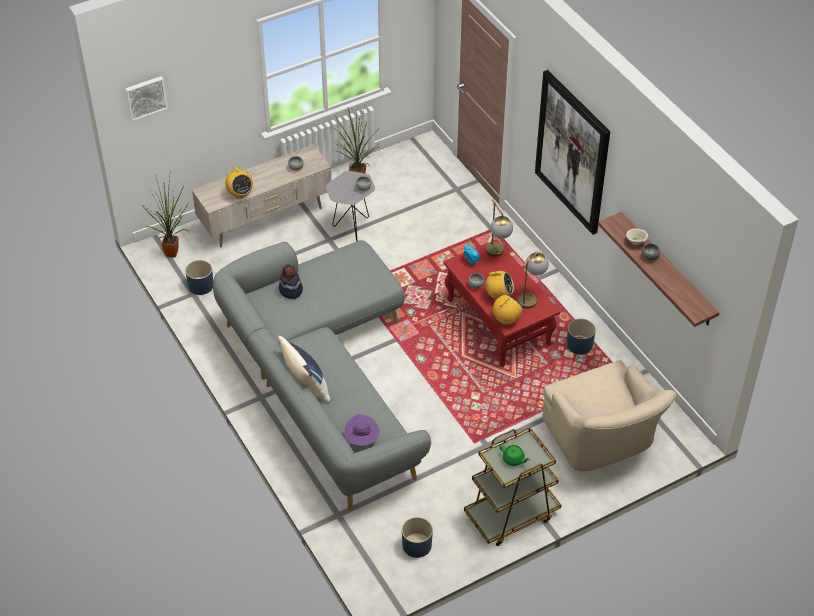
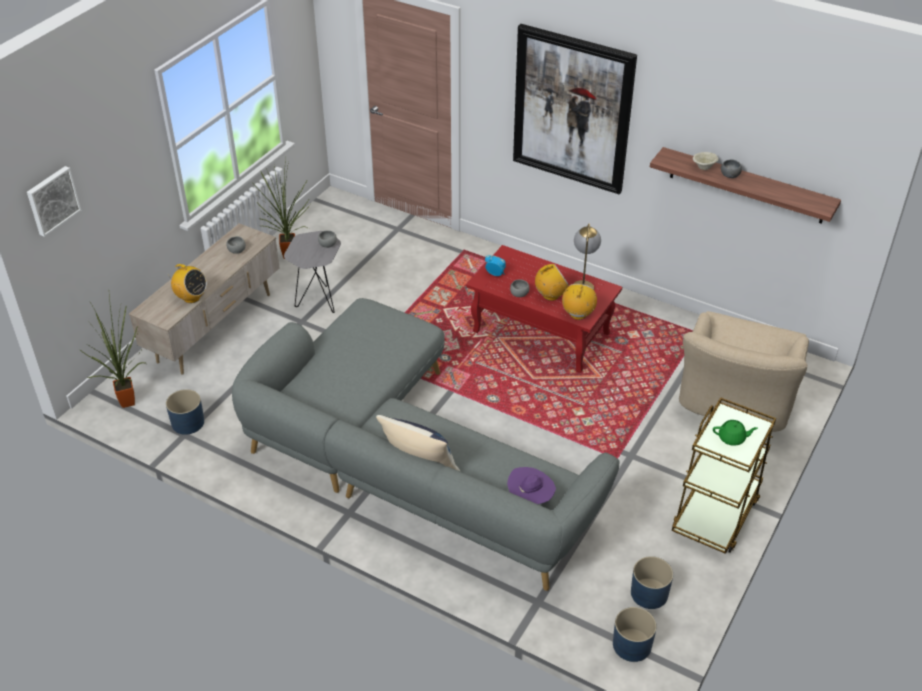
camera: 30 degrees left, 5 degrees down
(290, 290) = (323, 375): hat -> none
(497, 254) = (515, 258): table lamp -> none
(579, 345) = (636, 323): blue planter -> blue planter (632, 645)
(602, 440) = (735, 401): beige armchair -> beige armchair turned 75 degrees clockwise

